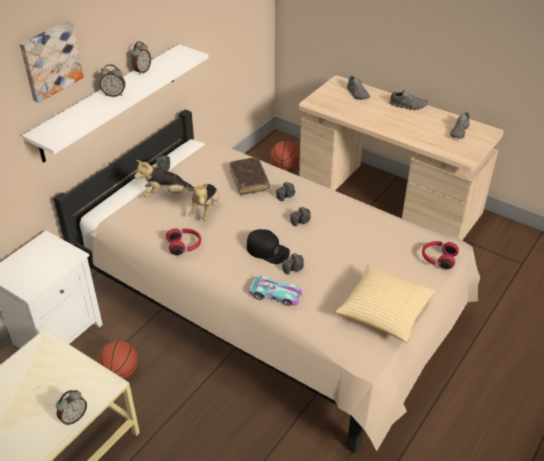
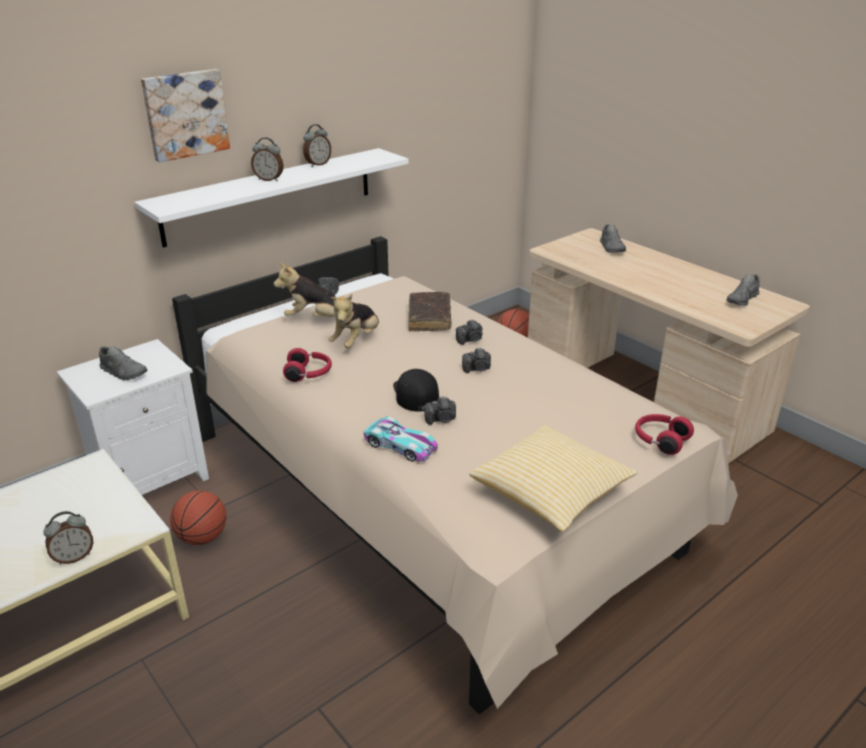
camera: 15 degrees right, 10 degrees down
(267, 250) = (415, 394): black cap -> black cap turned 150 degrees counterclockwise
(408, 106) = (677, 266): grey shoe -> grey shoe (124, 372)

